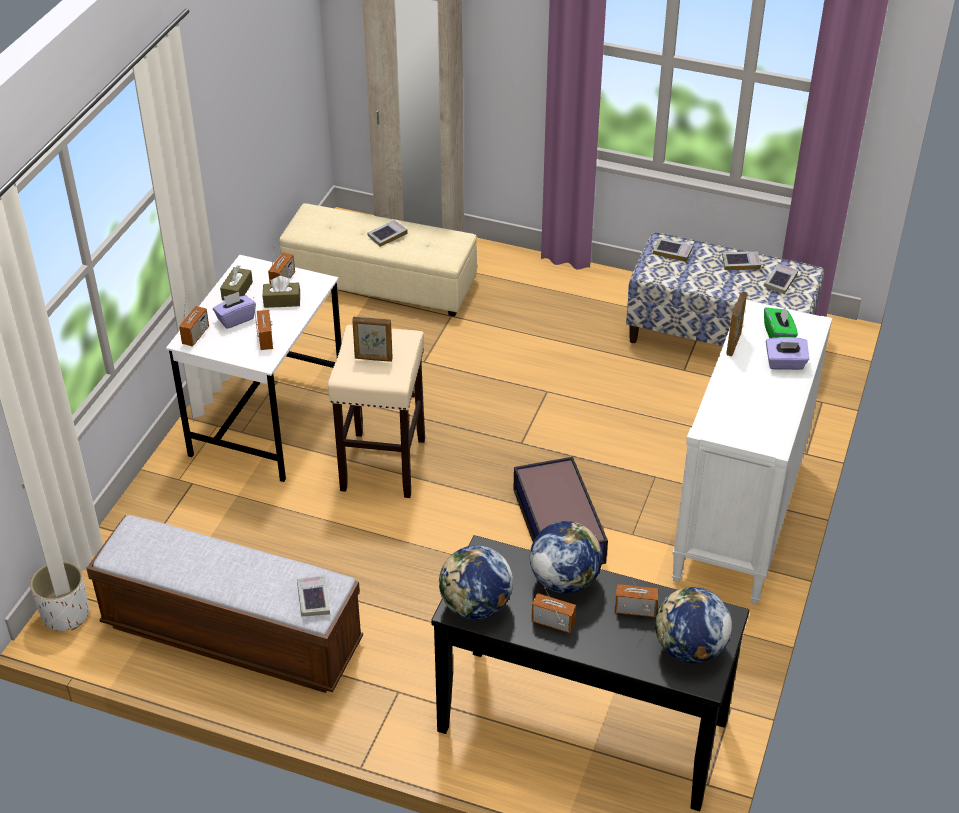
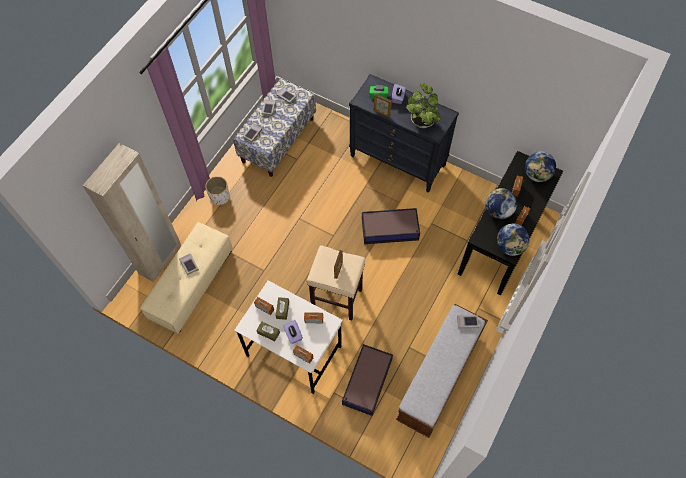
camera: 80 degrees left, 20 degrees up
(66, 614) = (416, 457): white planter -> white planter (219, 197)
(214, 526) = (366, 382): none -> storage box
(737, 404) = (422, 121): none -> potted plant
(739, 521) = (398, 160): white dresser -> black dresser

